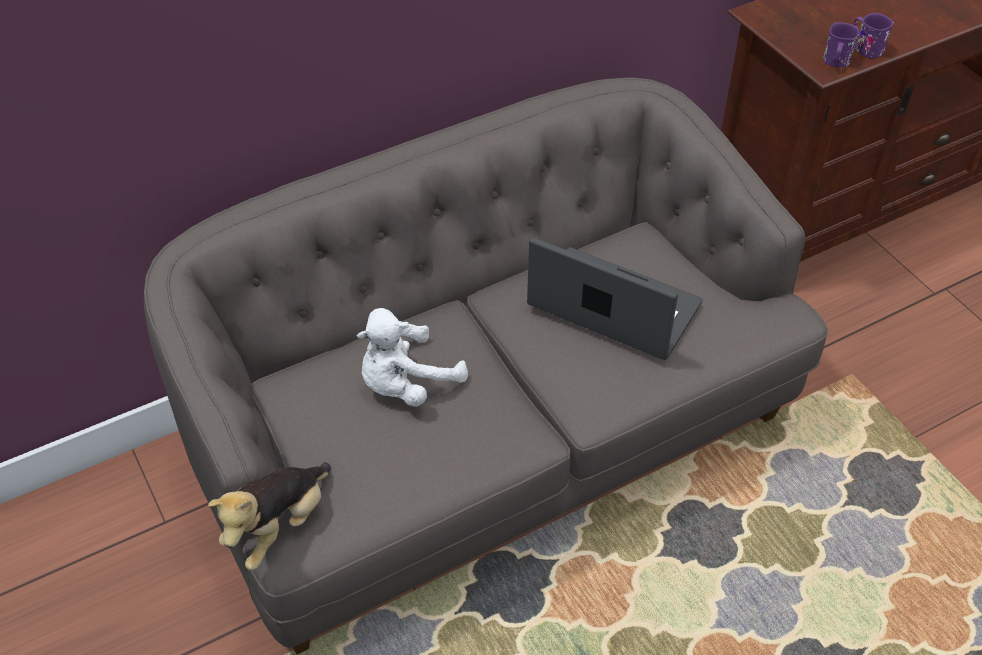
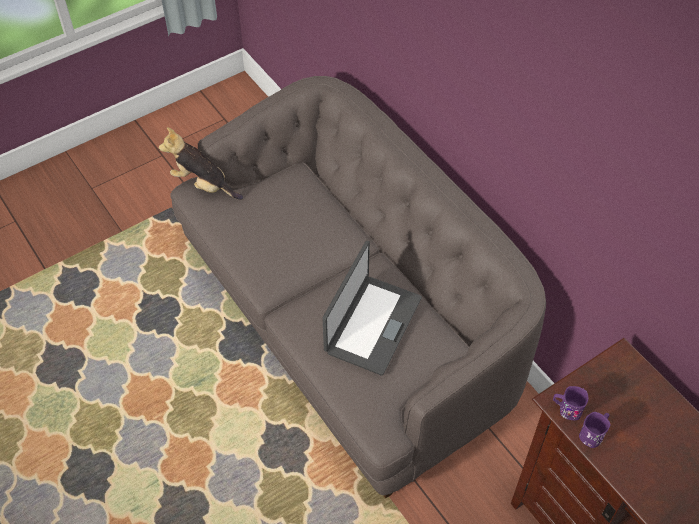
camera: 85 degrees right, 5 degrees up
(406, 384) = (302, 226): white plush toy -> none

